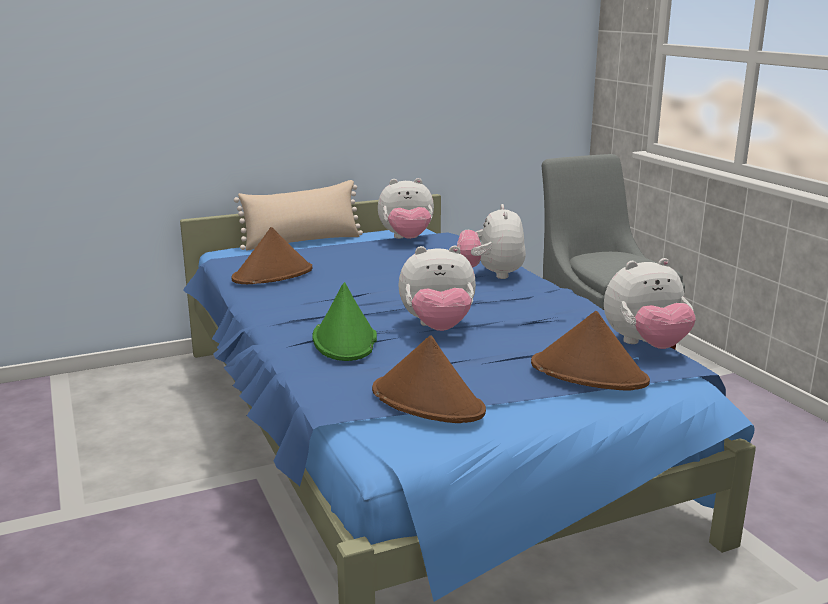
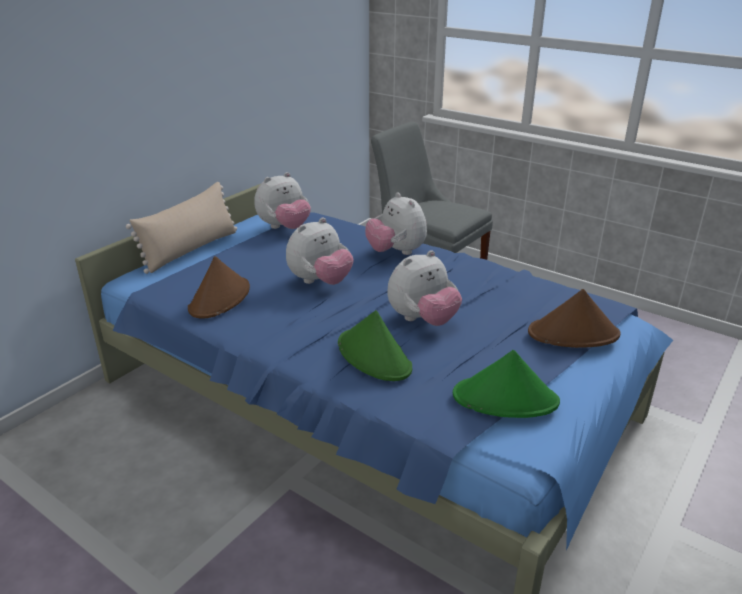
camera: 30 degrees left, 10 degrees up
(428, 401) = (505, 399): brown hat -> green hat
(645, 345) = (572, 295): plush toy -> plush toy (320, 282)

